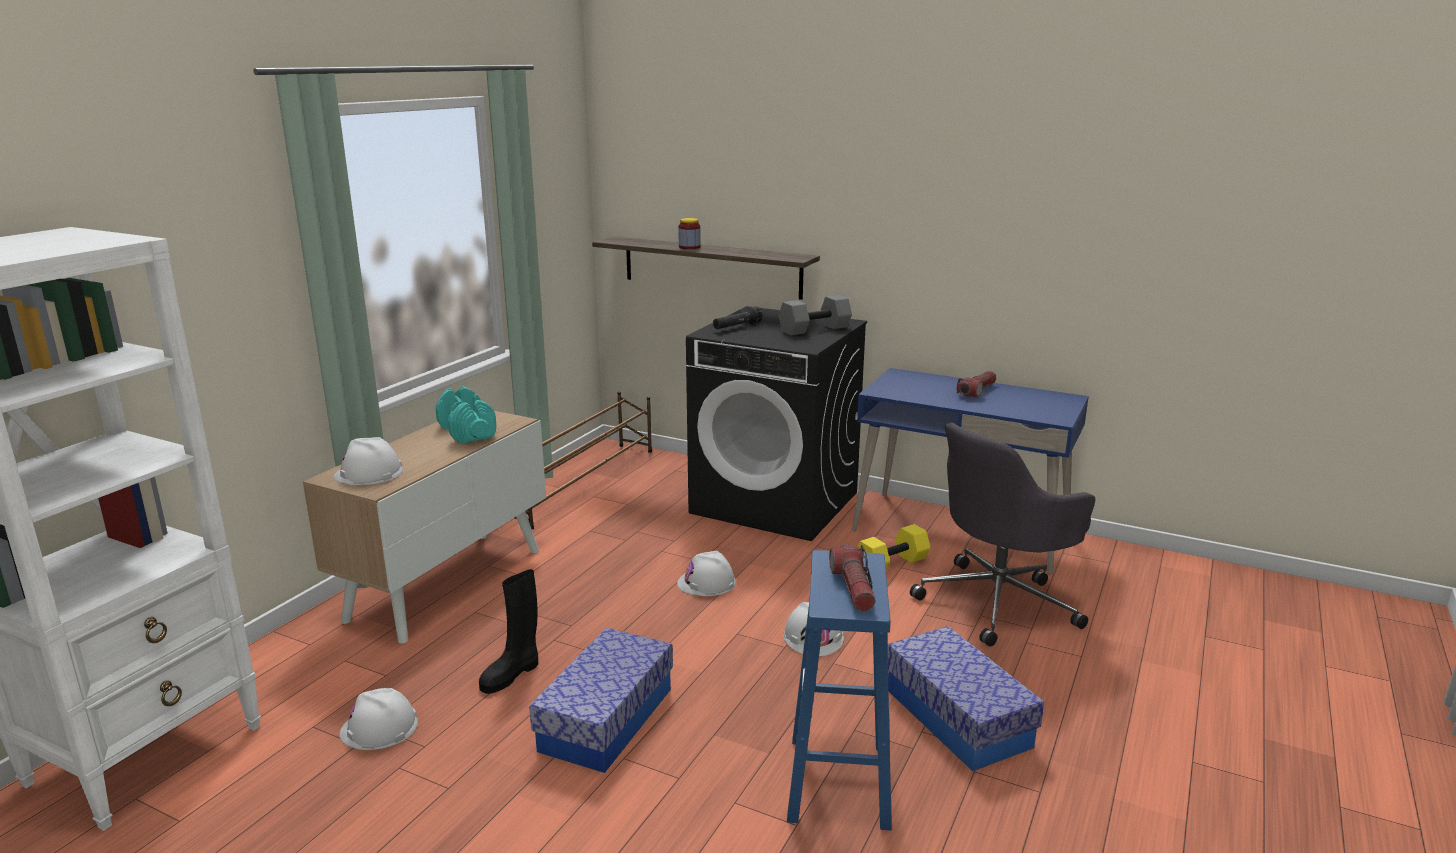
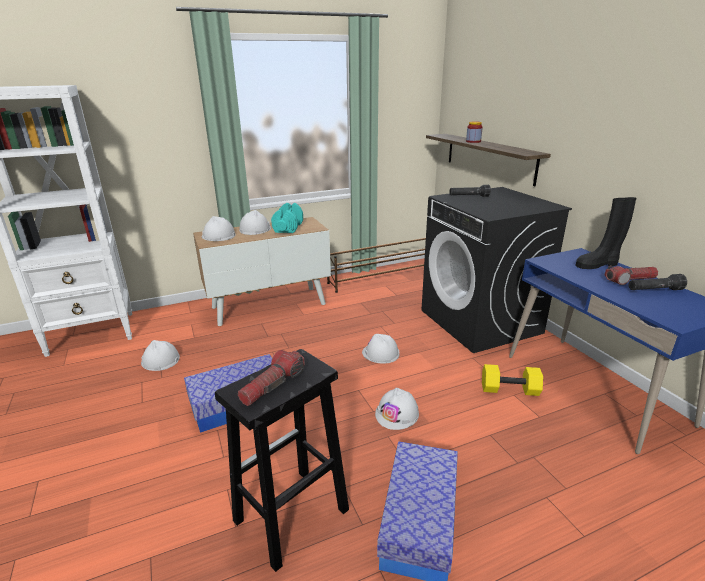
camera: 40 degrees right, 5 degrees up
(414, 448) = (255, 229): none -> white hard hat
(511, 674) = (234, 360): black boot -> black boot (597, 265)
(814, 329) = (519, 206): grey dumbbell -> none
(839, 783) = (290, 517): blue stool -> black stool
(999, 602) = (561, 454): grey office chair -> none
(1006, 395) = (654, 290): none -> black flashlight

